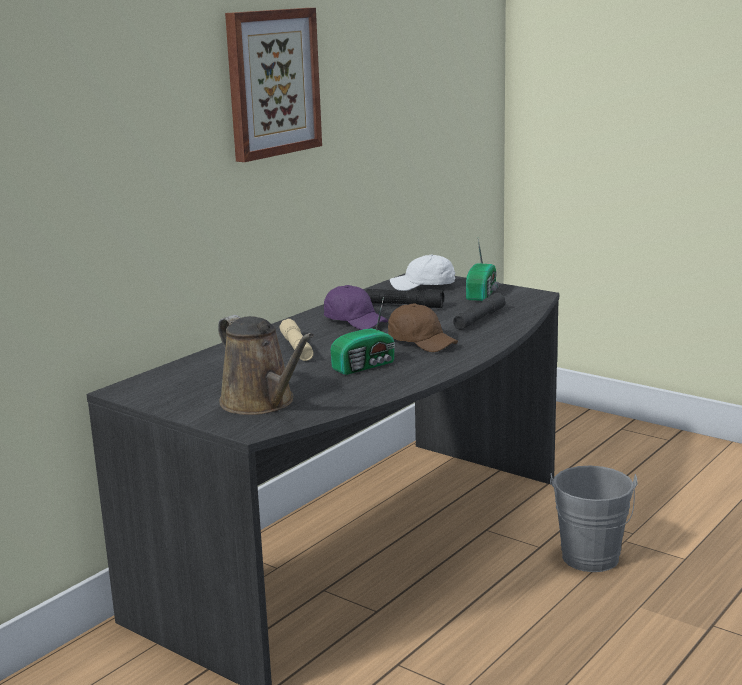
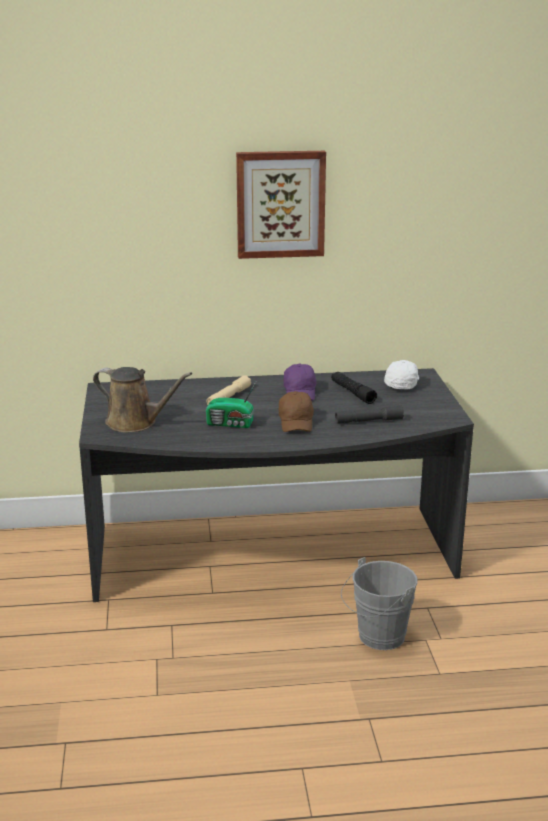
camera: 45 degrees right, 5 degrees up
(261, 403) = (135, 423): brown watering can -> brown watering can turned 75 degrees counterclockwise
(423, 286) = (402, 383): white cap -> white cap turned 60 degrees clockwise
(483, 293) = (422, 404): radio -> none

